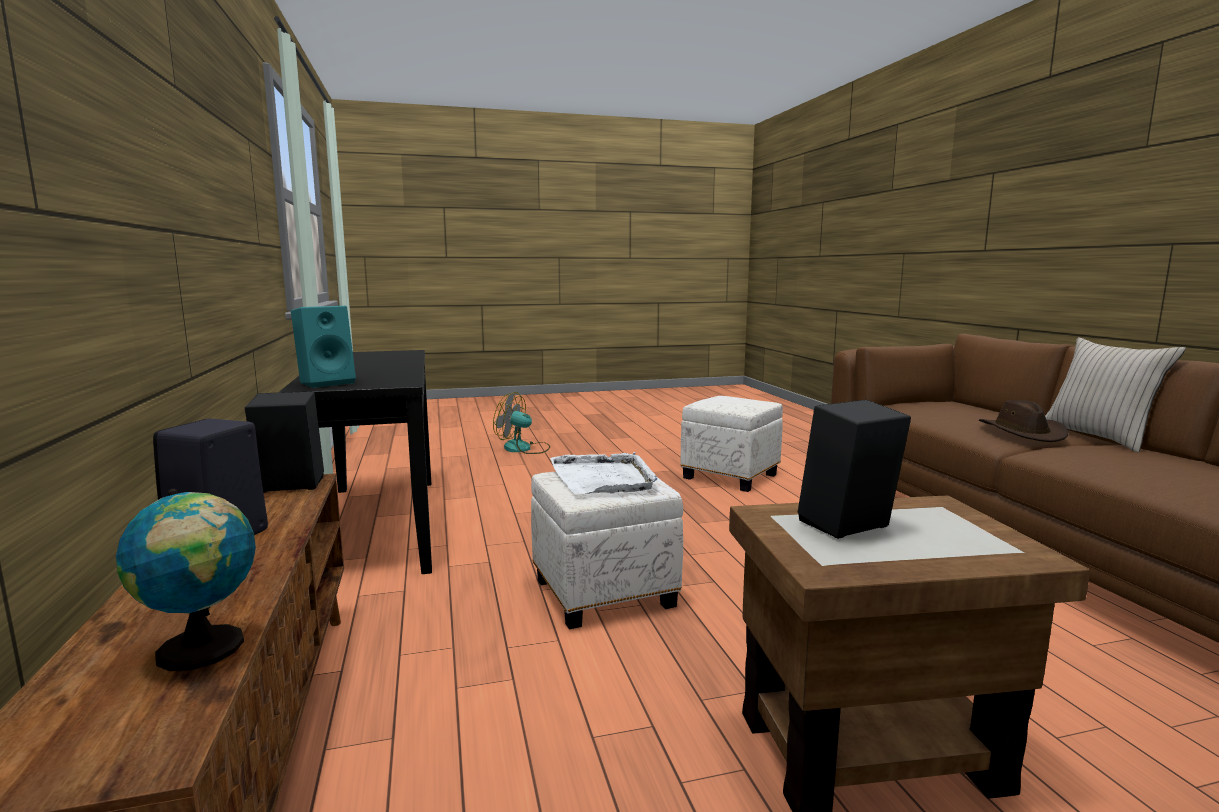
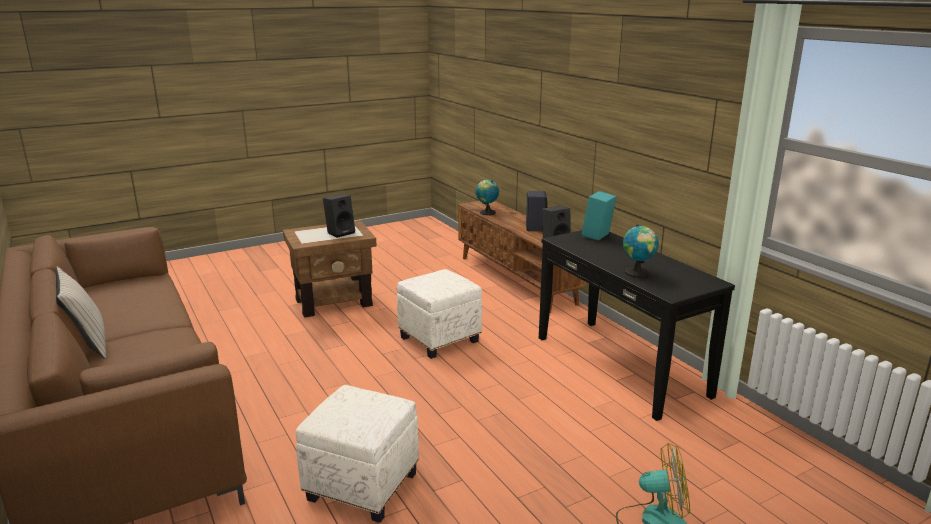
camera: 165 degrees right, 10 degrees up
(395, 359) = (638, 273): none -> globe
(604, 478) = (438, 281): white tray -> none
(1023, 433) = (146, 338): brown hat -> none

